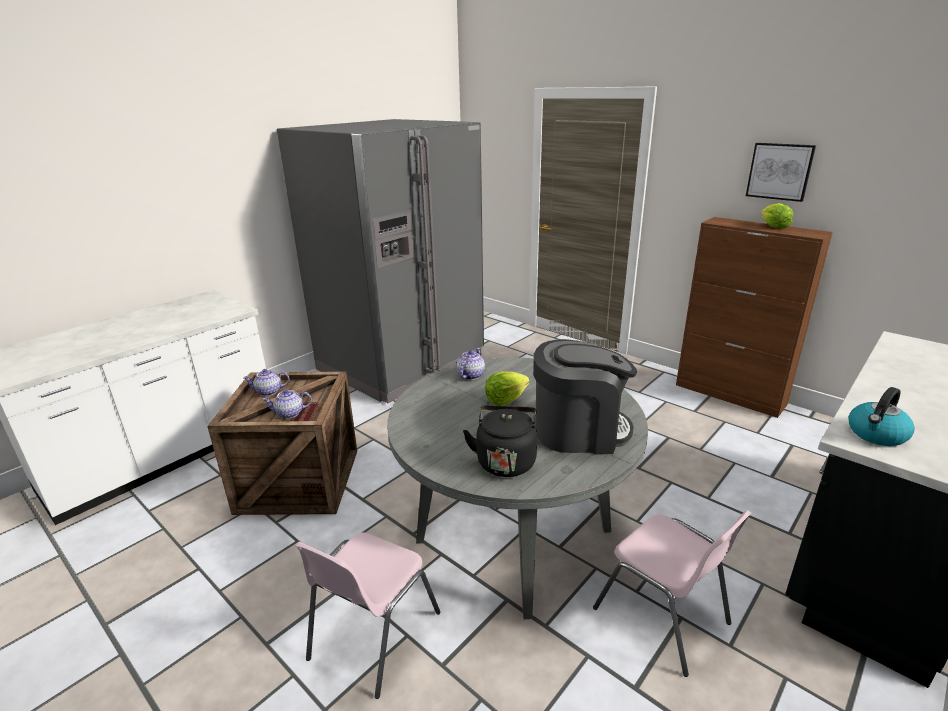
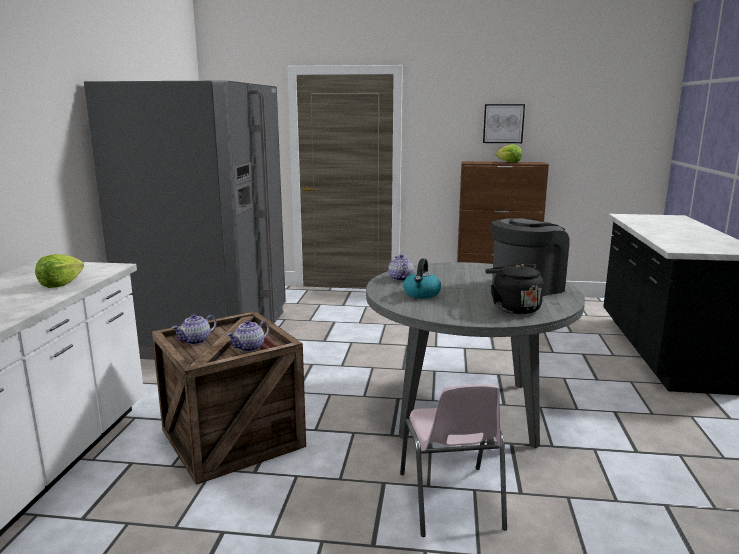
camera: 35 degrees left, 10 degrees down
(505, 400) = (451, 284): lettuce -> lettuce (60, 284)
(663, 617) = (606, 415): pink chair -> none
(876, 434) = (683, 246): kettle -> kettle (421, 294)

